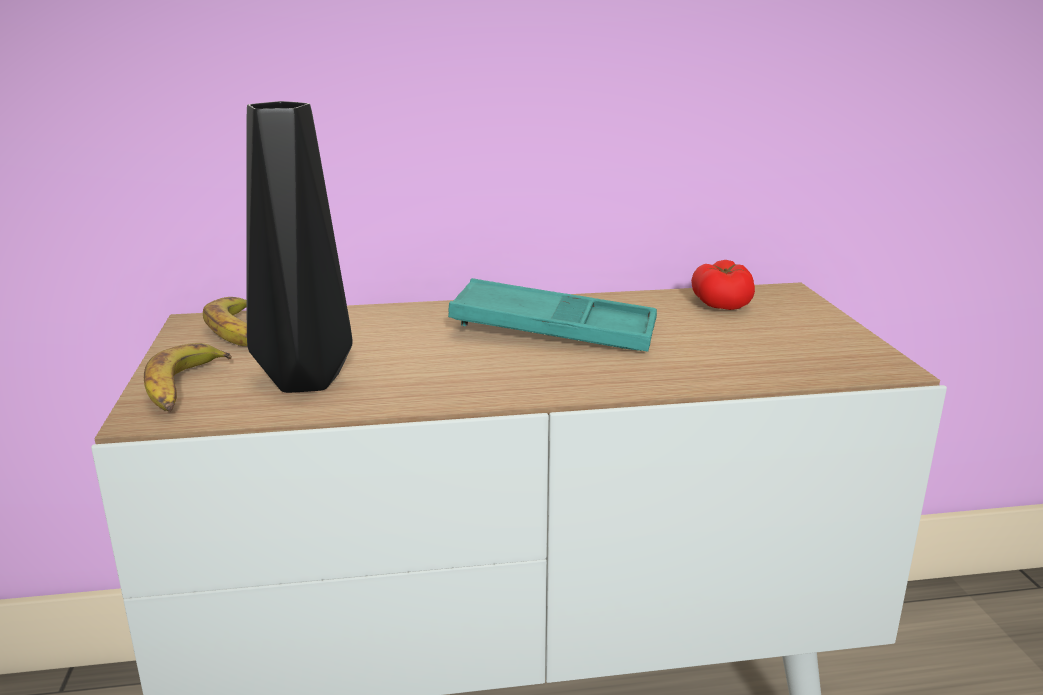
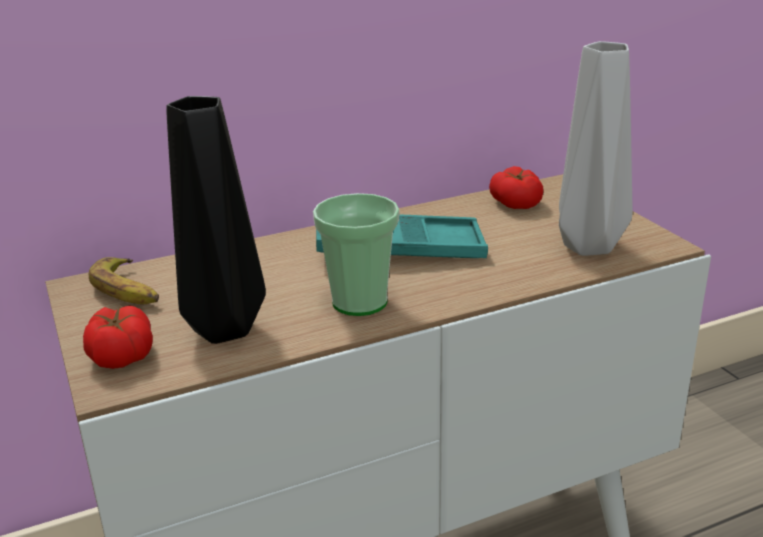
camera: 15 degrees left, 5 degrees up
(184, 388) = (121, 354): banana -> tomato
(471, 375) = (359, 302): none -> cup
(789, 357) = (592, 246): none -> grey vase

